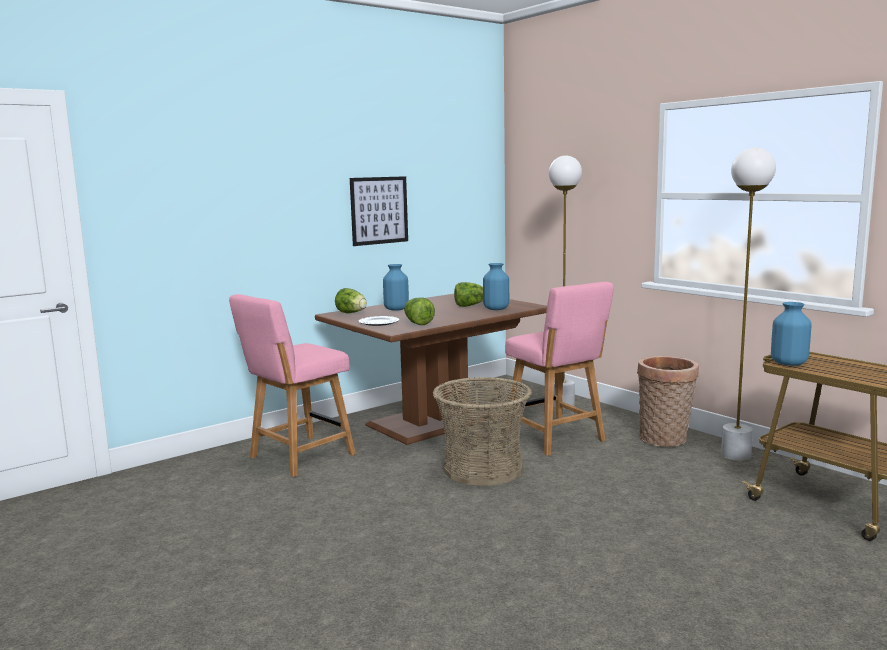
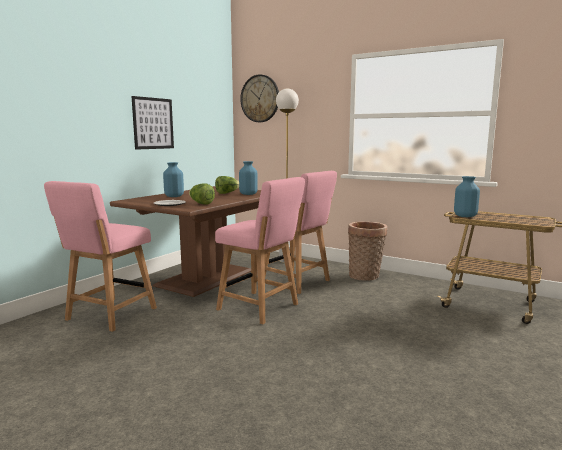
camera: 20 degrees left, 0 degrees up
(352, 313) = (141, 199): lettuce -> none
(483, 469) = (261, 308): basket -> pink chair
(538, 165) = (260, 98): none -> wall clock
(736, 455) = (413, 281): white floor lamp -> none

